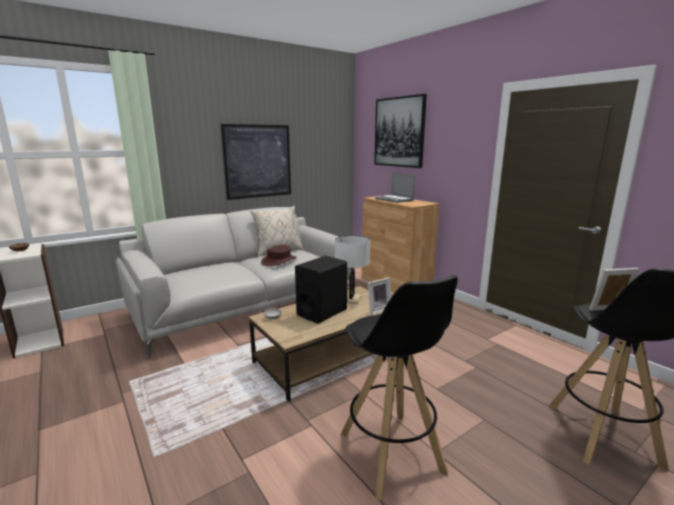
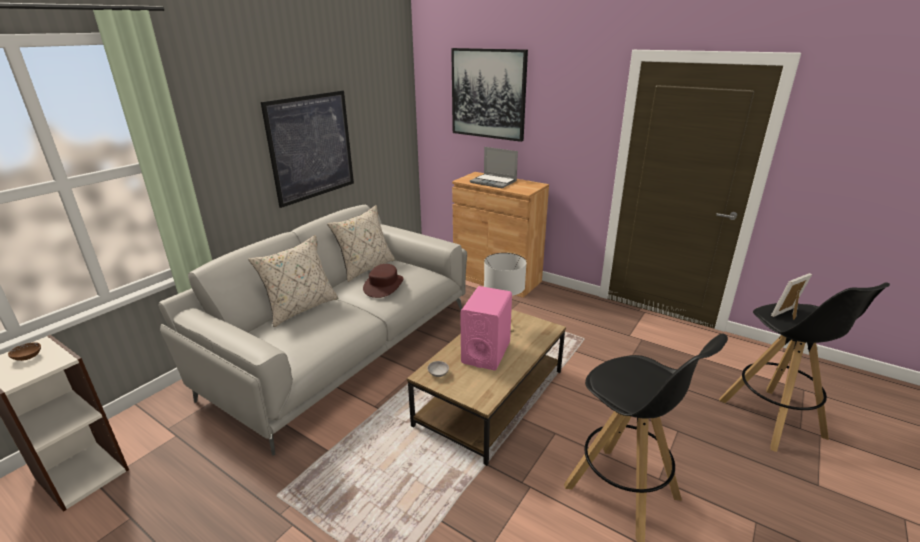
camera: 20 degrees left, 10 degrees up
(212, 265) = (301, 308): none -> beige pillow
(322, 312) = (486, 352): black speaker -> pink speaker
(378, 310) = (541, 336): picture frame -> none

